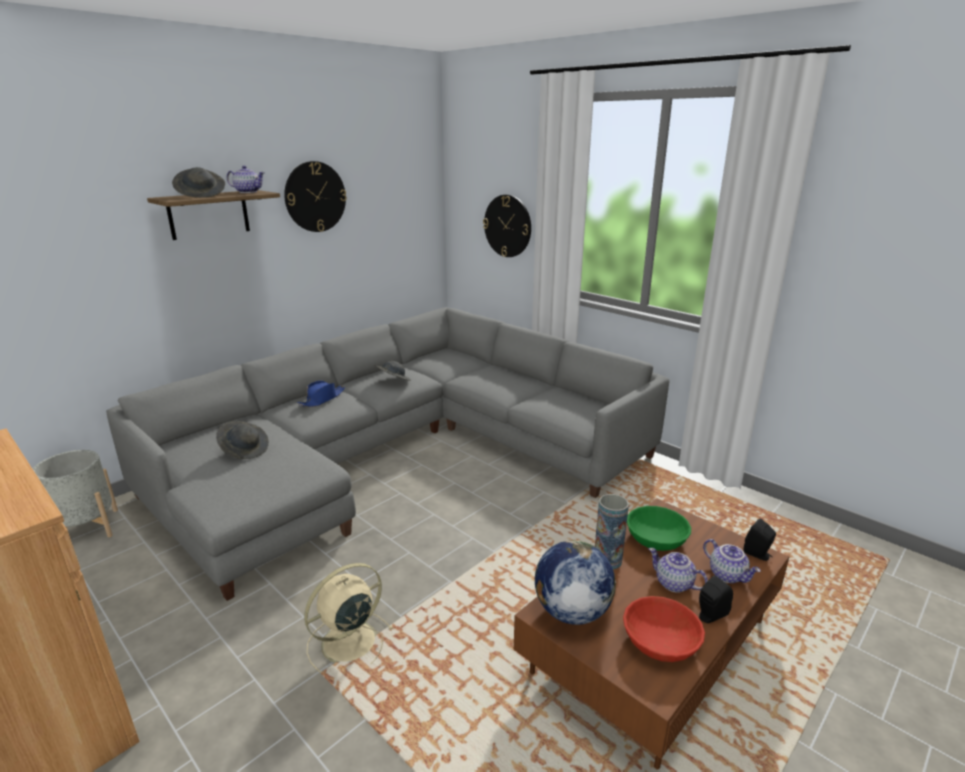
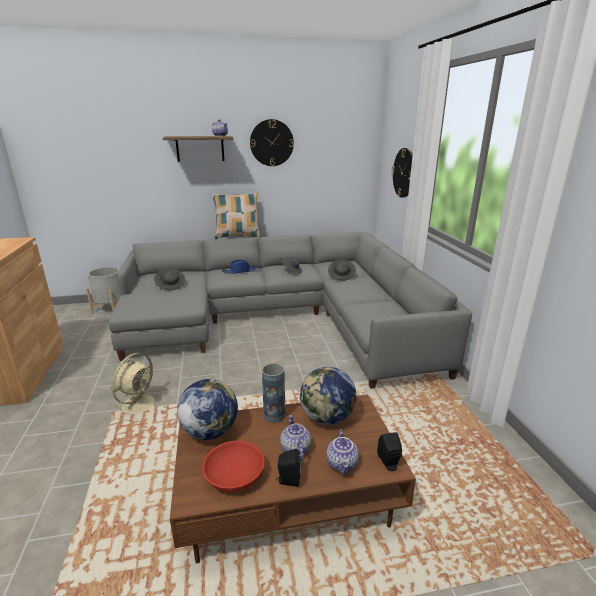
camera: 35 degrees right, 0 degrees up
(201, 195) = (191, 136): grey hat -> grey hat (341, 276)
(287, 347) = (237, 236): none -> pillow
(347, 643) = (139, 403): beige fan -> beige fan turned 120 degrees clockwise
(656, 538) = (327, 417): green bowl -> globe

